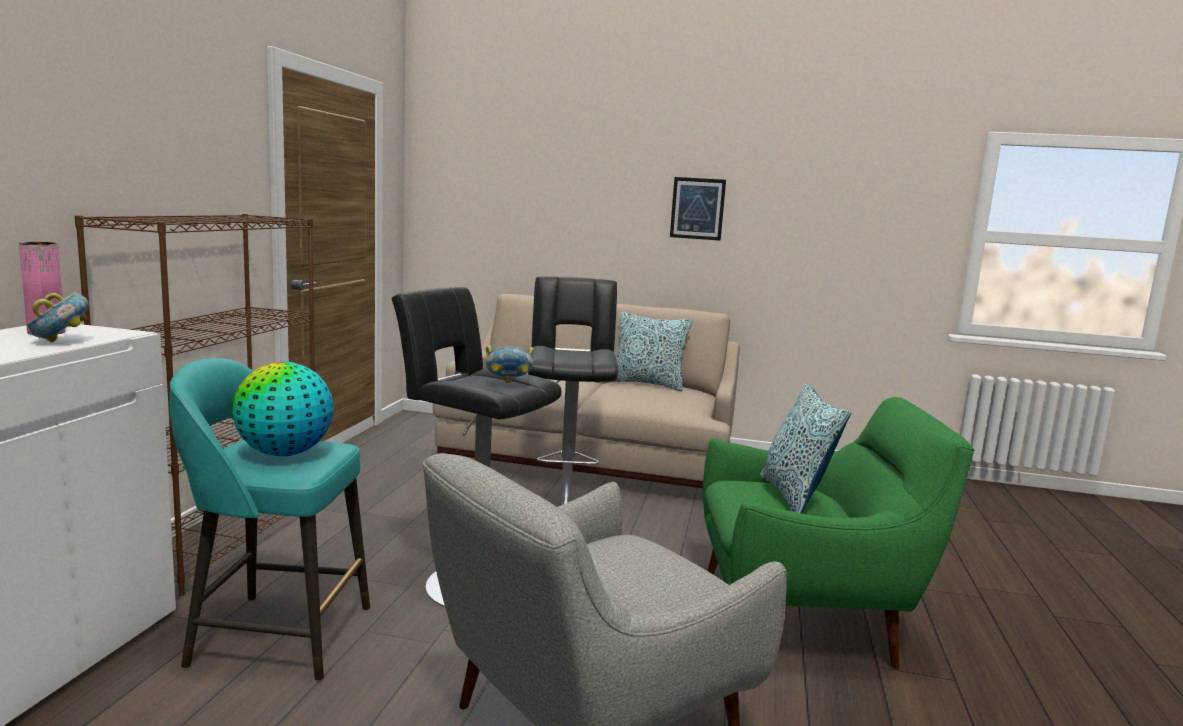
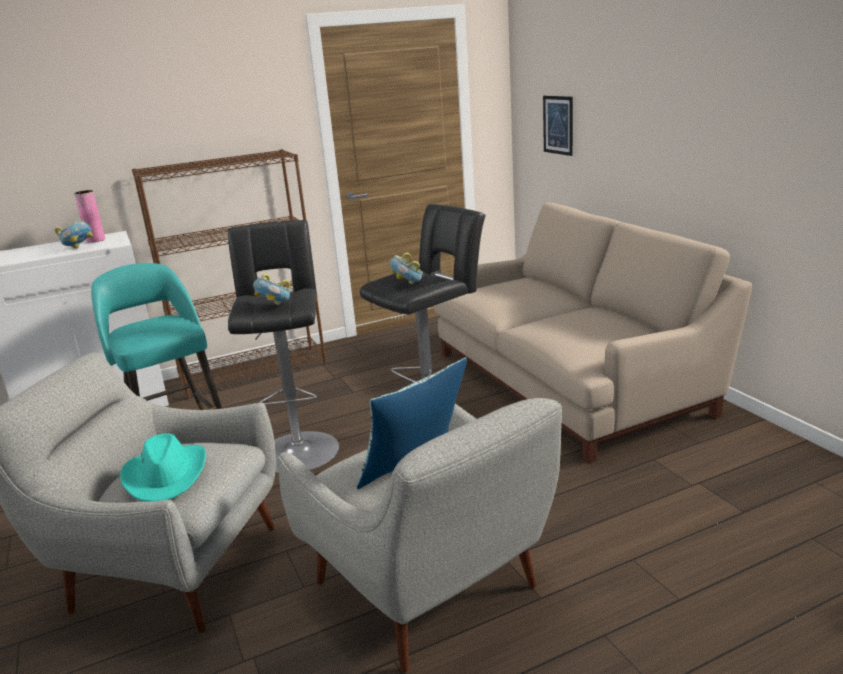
camera: 55 degrees right, 10 degrees up
(284, 454) = (149, 329): globe -> none
(576, 355) = (408, 285): none -> bowl
(640, 576) = (166, 475): none -> turquoise hat
(647, 384) = (613, 316): pillow -> none
(697, 208) = (719, 109): picture -> picture (558, 125)
(805, 618) = (431, 590): green armchair -> grey armchair

